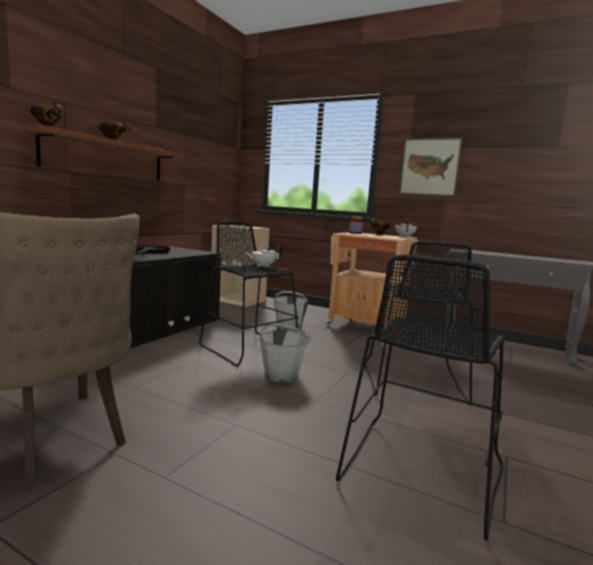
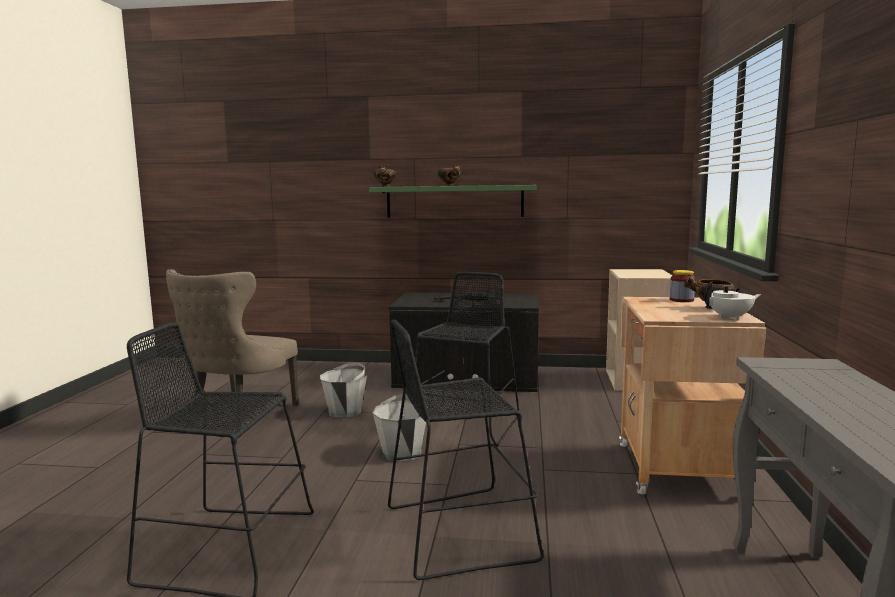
camera: 70 degrees right, 0 degrees up
(106, 158) = (454, 201): brown shelf -> green shelf
(263, 266) = (484, 329): white teapot -> none
(289, 327) = (572, 426): grey bucket -> grey bucket (345, 412)
(429, 167) = (829, 168): picture -> none

